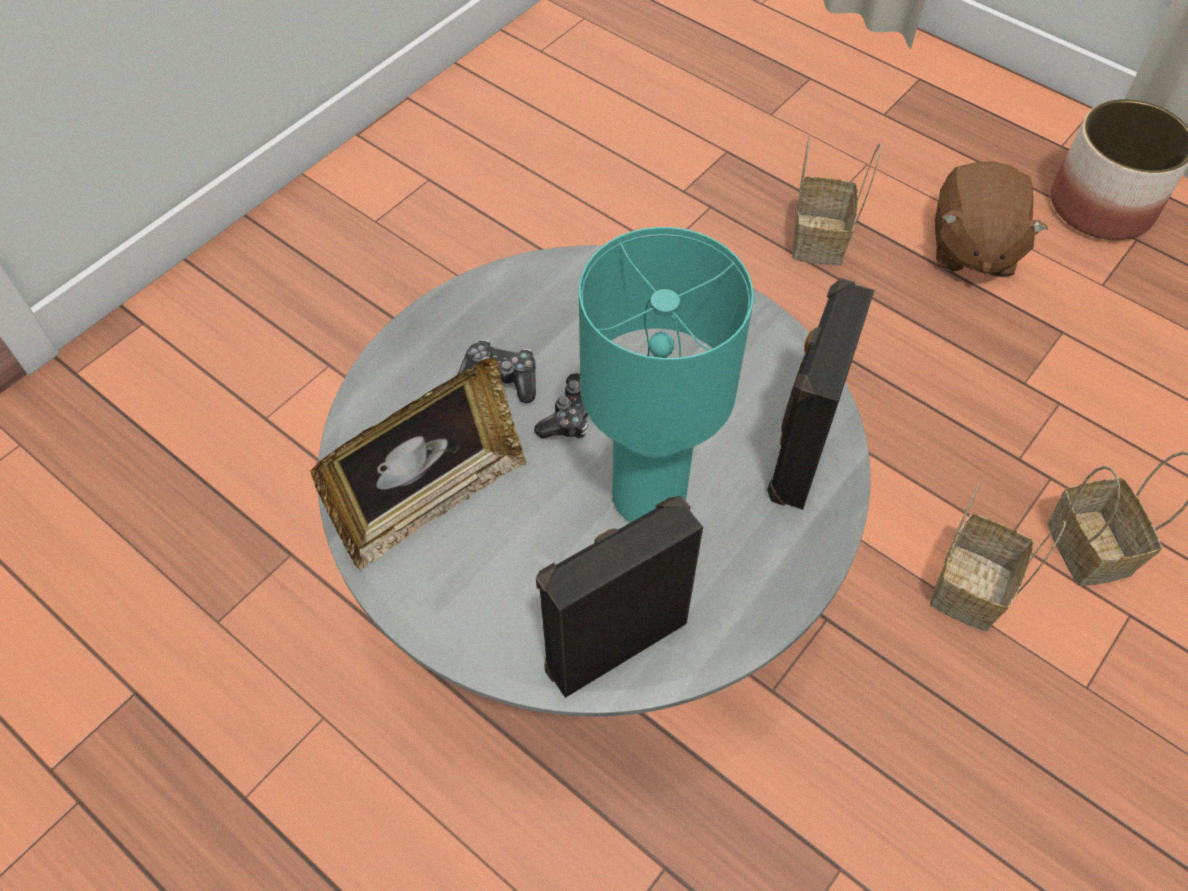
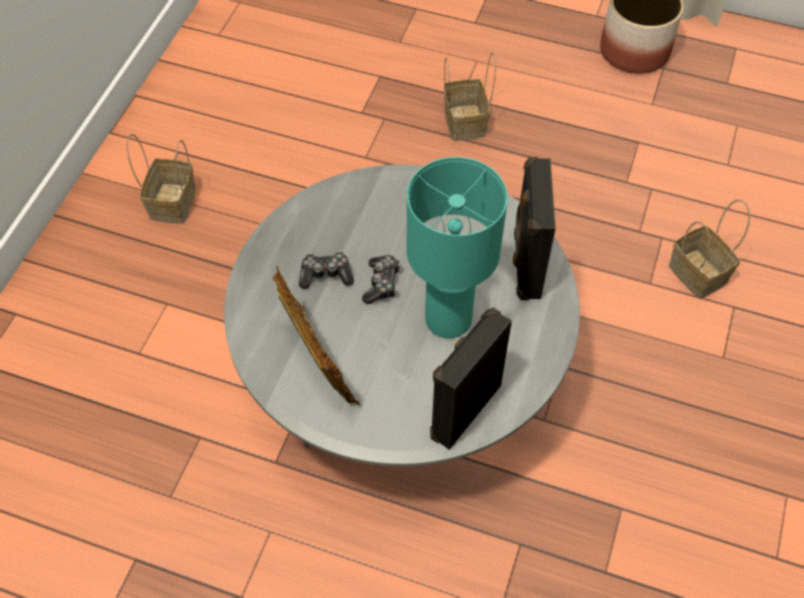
camera: 20 degrees left, 0 degrees up
(432, 501) = (318, 363): picture frame -> picture frame turned 60 degrees counterclockwise
(969, 584) = (636, 318): basket -> basket (172, 202)
(971, 248) = (563, 101): brown plush toy -> none

